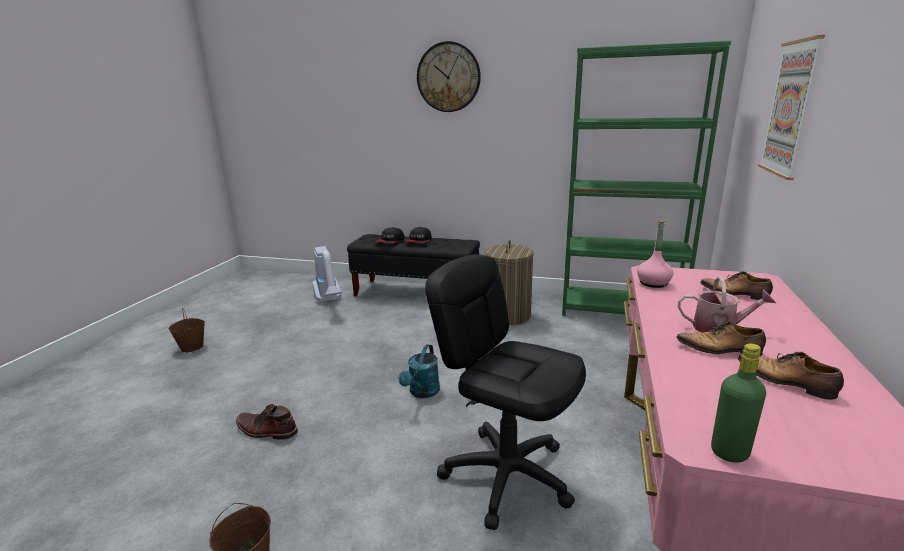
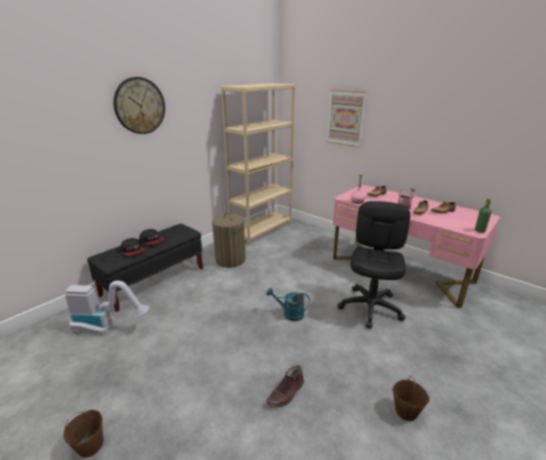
camera: 65 degrees left, 5 degrees up
(422, 392) = (289, 314): turquoise watering can -> turquoise watering can turned 150 degrees clockwise
(507, 475) = (370, 307): black office chair -> black office chair turned 135 degrees clockwise
(621, 311) = (262, 230): green bookcase -> beige bookcase

